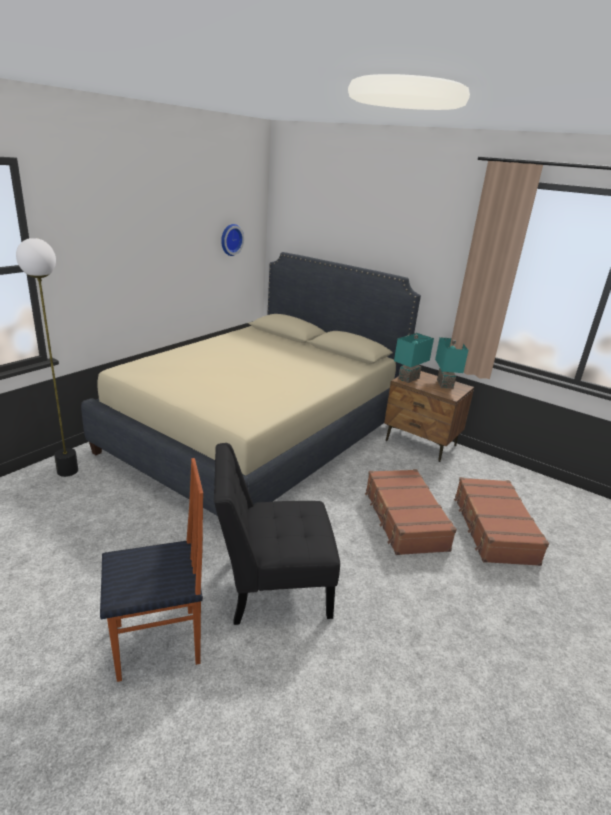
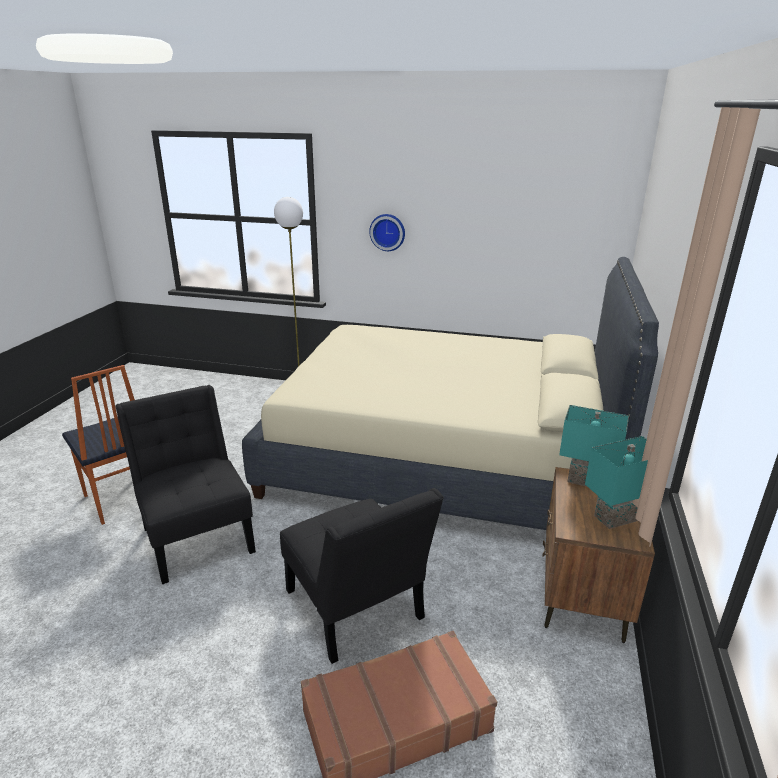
camera: 70 degrees right, 0 degrees up
(230, 239) = (559, 229): wall clock -> wall clock (388, 232)
(404, 520) = (357, 610): brown suitcase -> black chair

